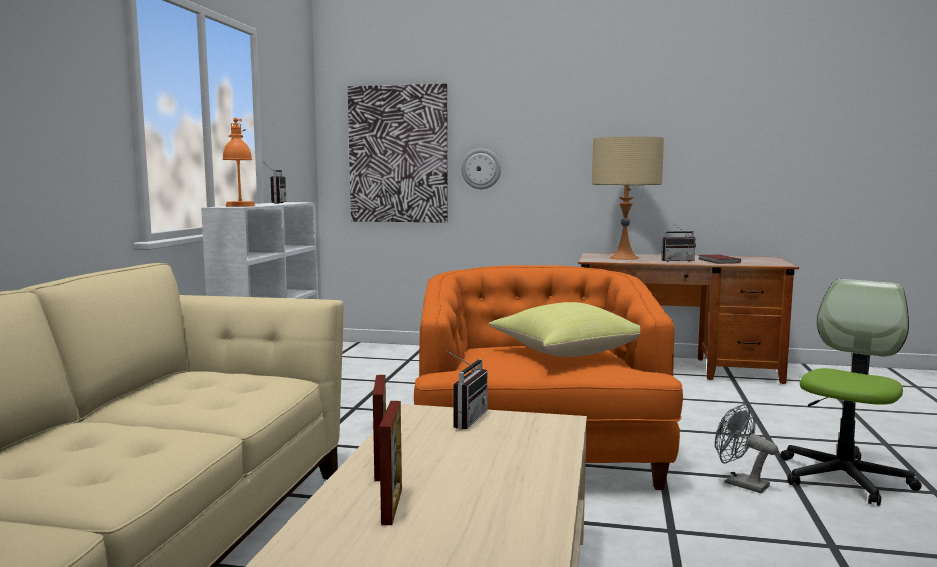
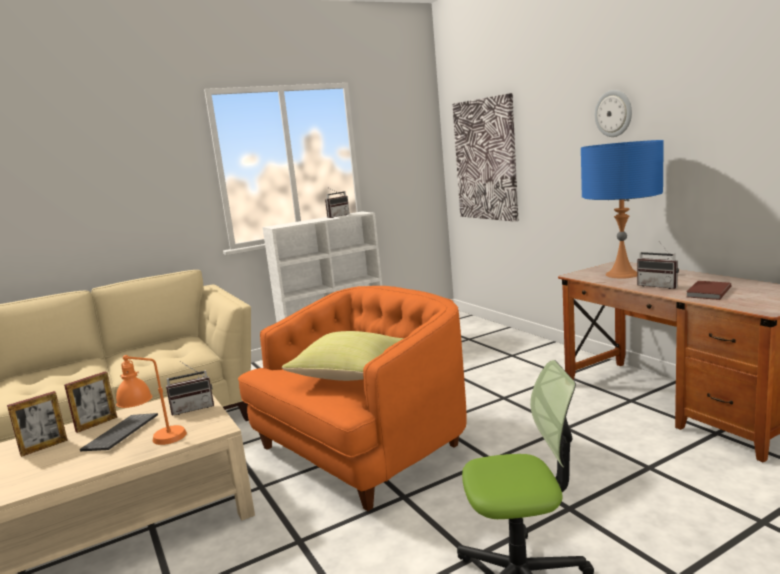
camera: 50 degrees right, 5 degrees up
(240, 206) = (284, 225): orange table lamp -> orange table lamp (157, 443)
(462, 460) = (121, 434): none -> keyboard
(481, 169) = (538, 172): wall clock -> wall clock (613, 113)
(624, 258) = (622, 274): beige table lamp -> blue table lamp
(739, 483) = (427, 535): grey fan -> none

